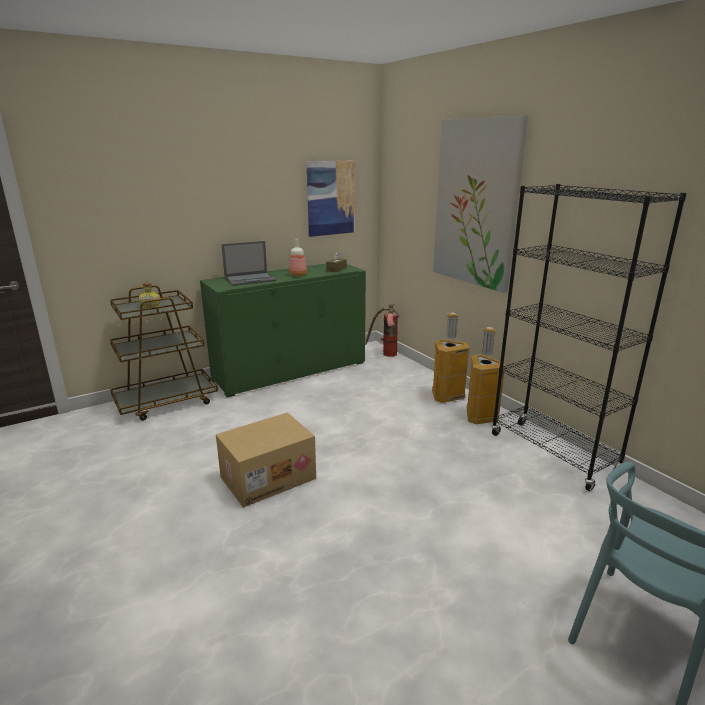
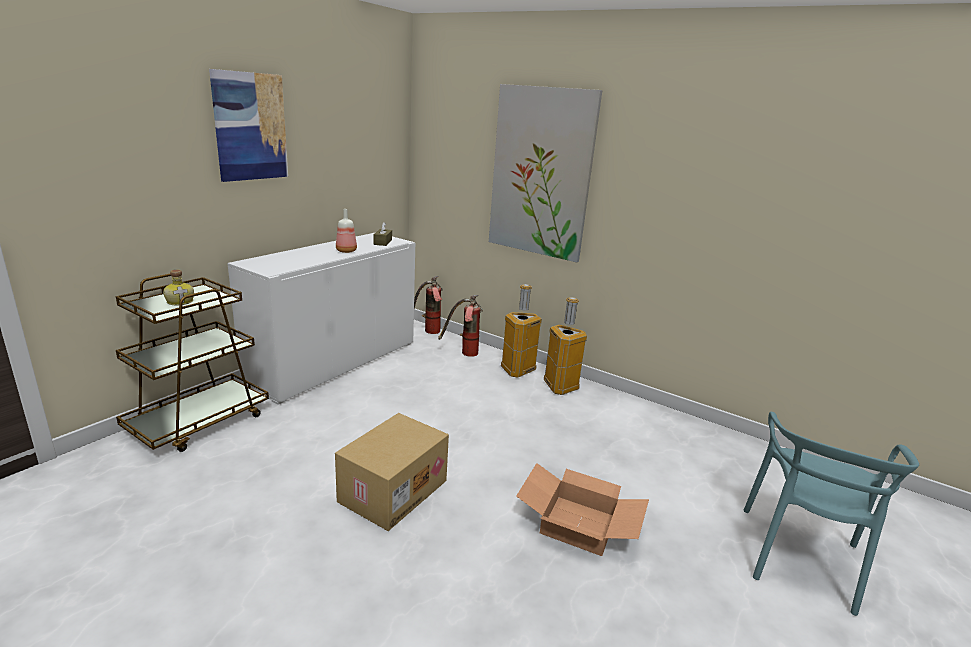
camera: 25 degrees left, 0 degrees up
(250, 279) = (294, 259): laptop -> none
(290, 371) = (335, 362): green cabinet -> white cabinet
(331, 198) = (366, 160): picture -> picture (250, 127)
(405, 376) = (463, 353): none -> fire extinguisher
(408, 541) = (577, 525): none -> cardboard box
(552, 454) = (640, 413): black bookcase -> none

